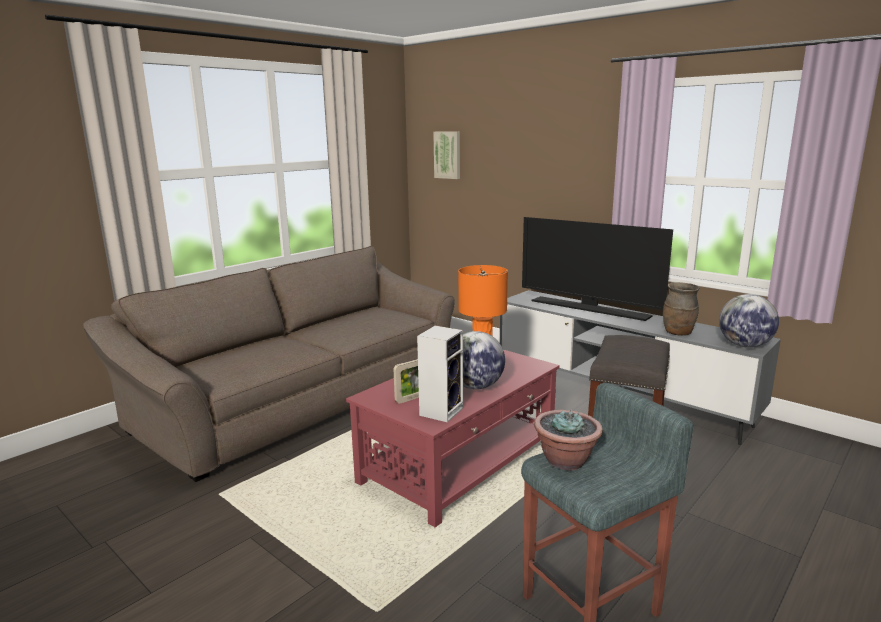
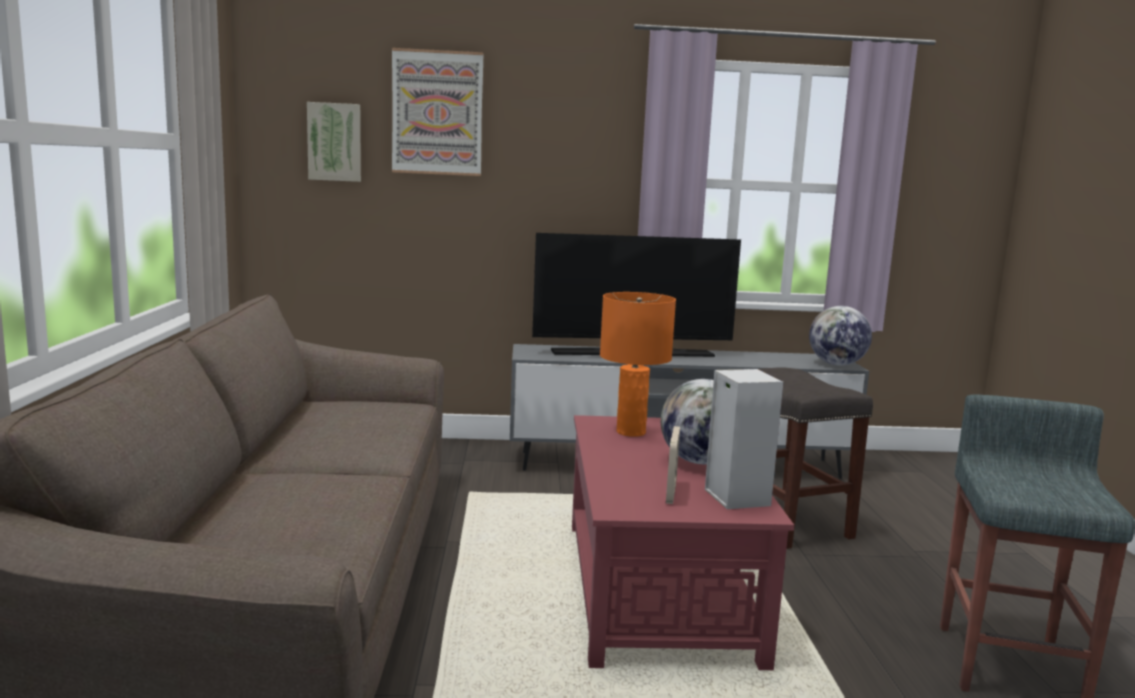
camera: 45 degrees left, 5 degrees down
(498, 134) = (437, 113): none -> picture
(565, 461) = (1014, 488): potted plant -> none
(678, 333) = (766, 363): brown vase -> none

